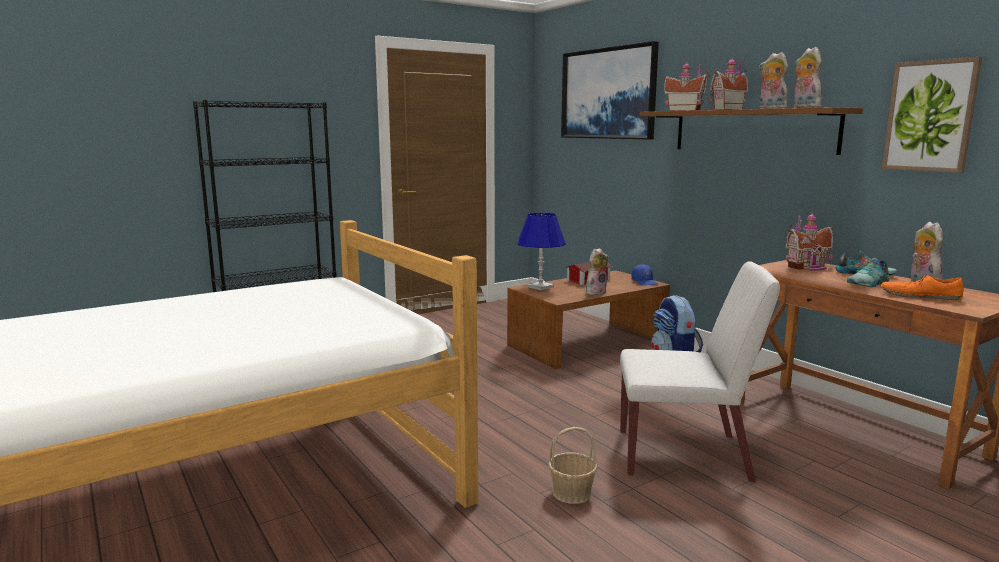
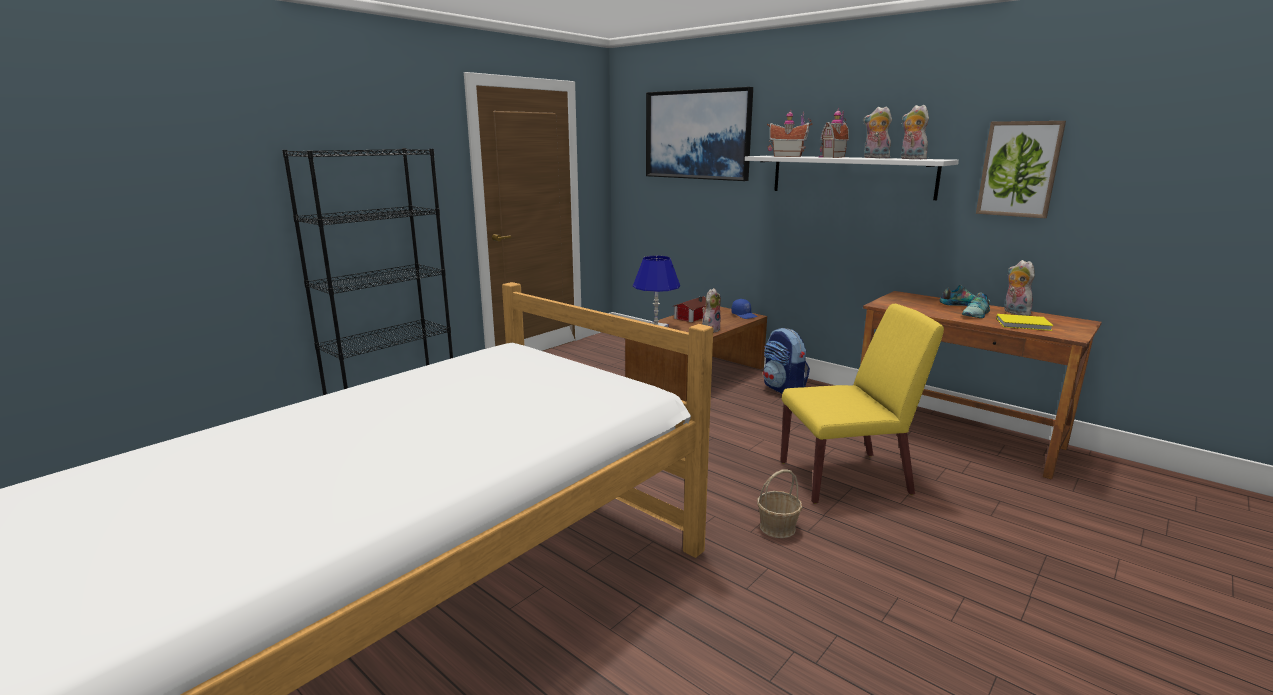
camera: 15 degrees left, 5 degrees up
(684, 455) = (846, 477): white chair -> yellow chair
(752, 131) = (851, 176): brown shelf -> white shelf
(809, 268) = (916, 301): toy house -> none
(919, 296) = (1024, 325): orange shoe -> yellow book

